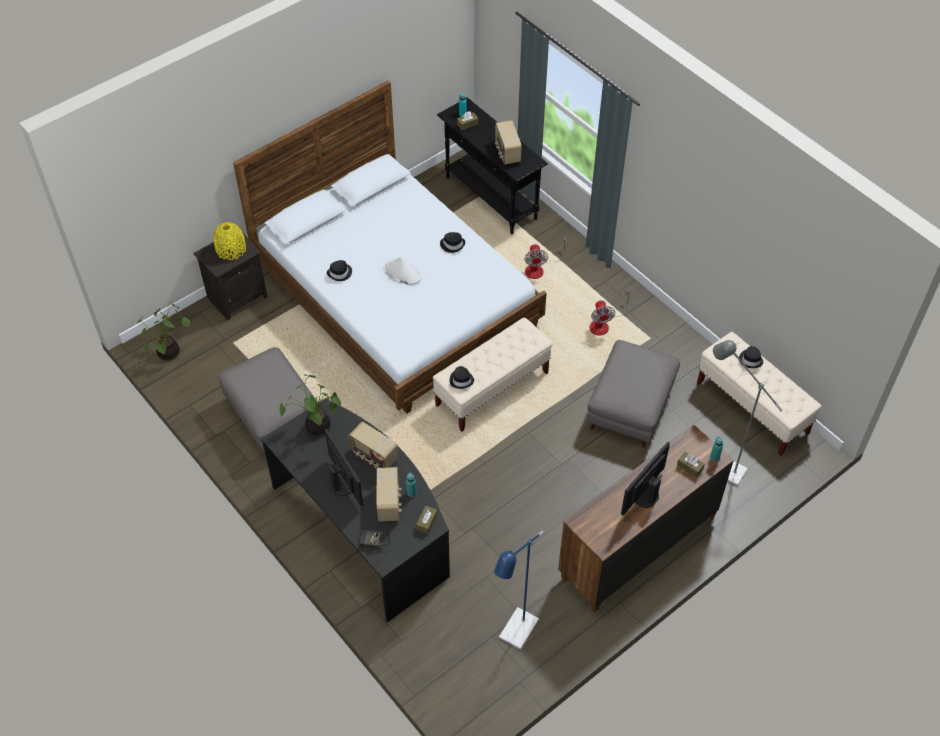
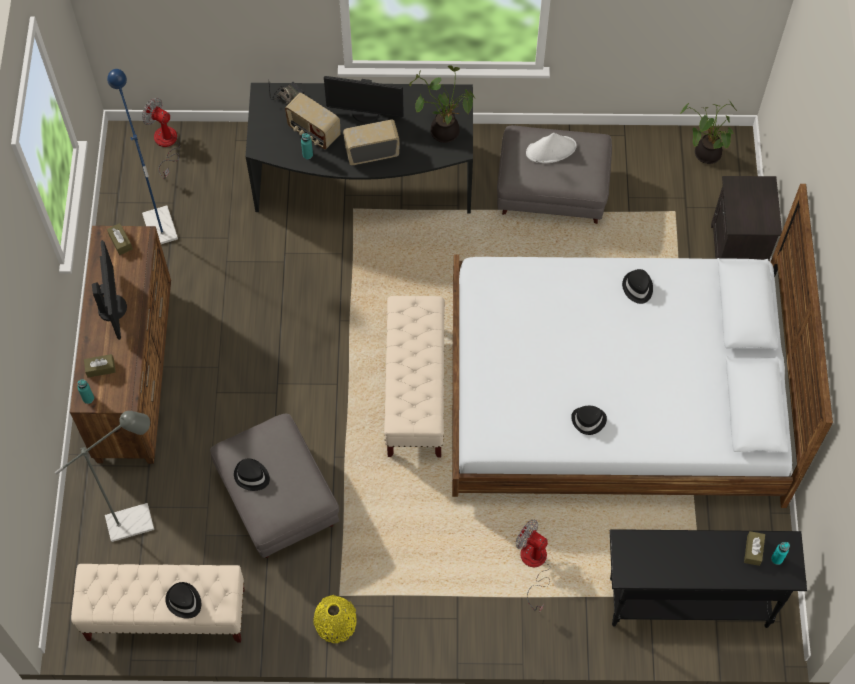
camera: 130 degrees right, 10 degrees up
(231, 249) = (753, 210): yellow vase -> yellow vase (335, 623)
(402, 273) = (588, 343): white hat -> white hat (551, 150)
(426, 522) = (268, 146): brown tissue box -> brown tissue box (120, 242)
(461, 380) = (413, 314): black hat -> black hat (251, 476)
(507, 152) = (666, 555): radio -> none
(604, 324) = (400, 565): fan -> fan (166, 145)

